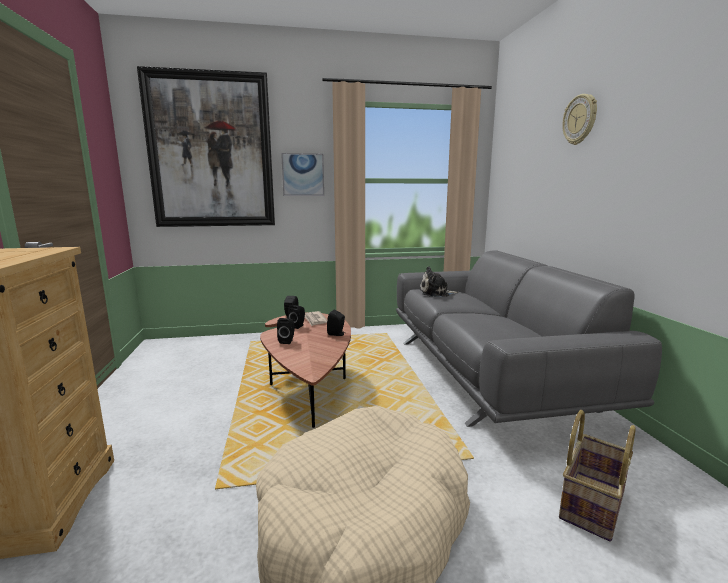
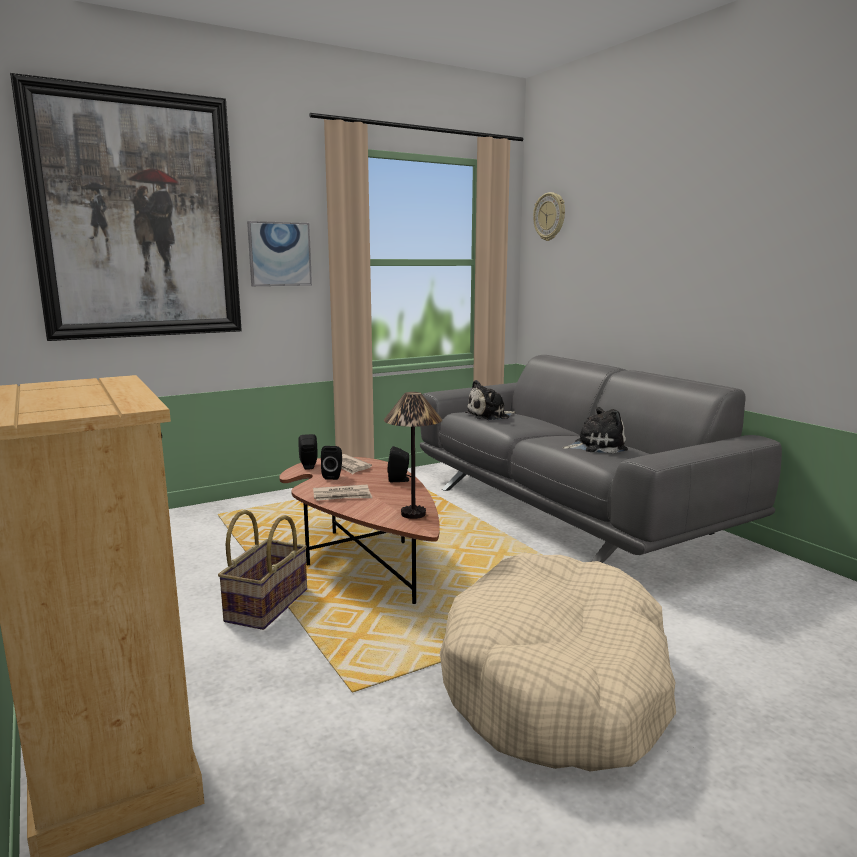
camera: 20 degrees left, 0 degrees up
(287, 341) = (342, 496): black speaker -> newspaper
(317, 361) = (413, 514): none -> table lamp
(492, 325) = (596, 446): none -> plush toy
(580, 119) = (658, 194): wall clock -> wall clock (550, 216)
(591, 503) = (756, 617): basket -> basket (266, 605)

